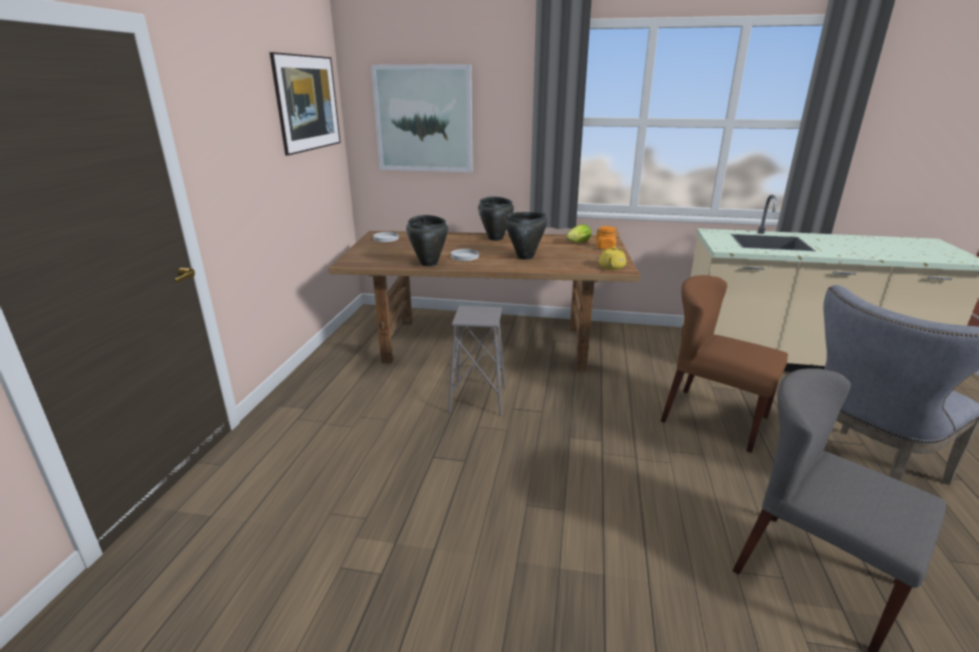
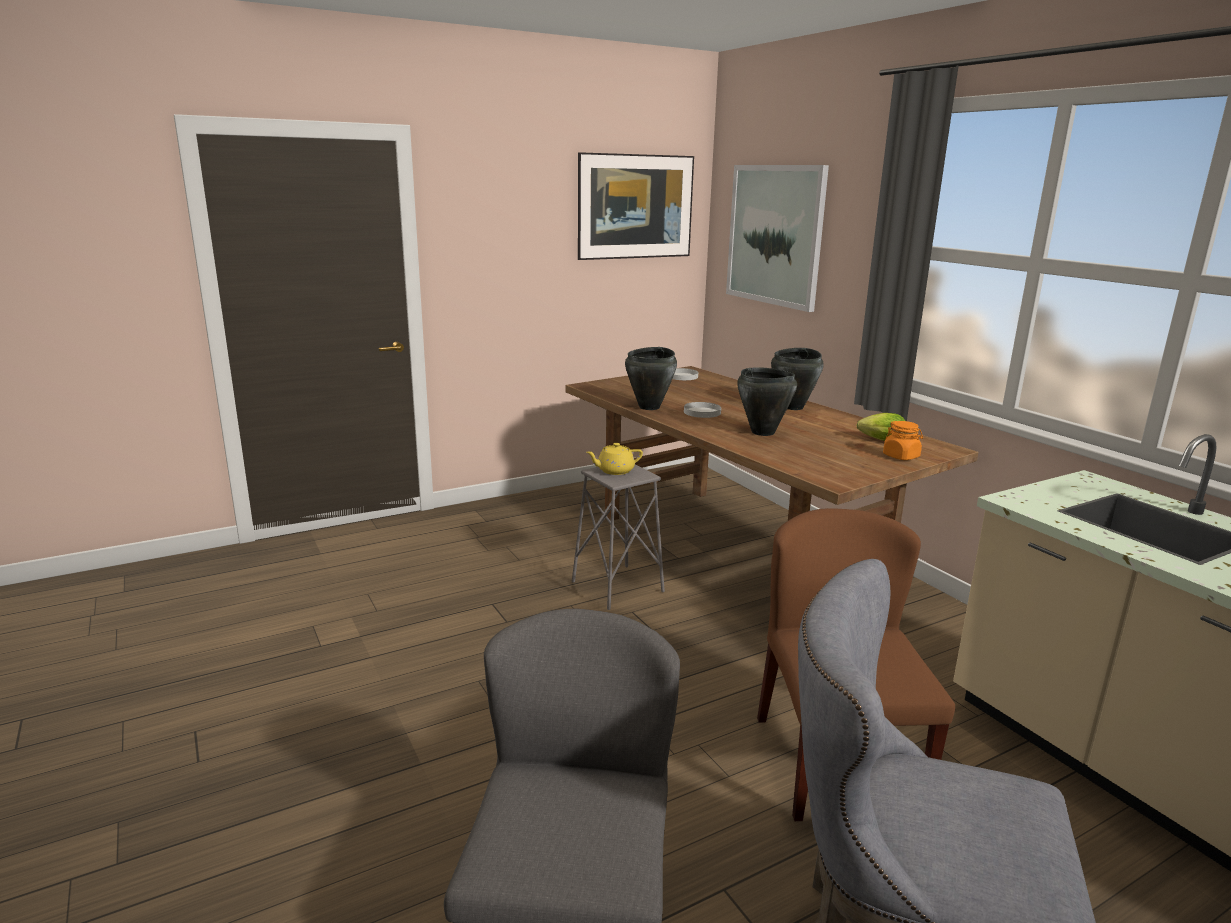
camera: 50 degrees right, 5 degrees down
(611, 267) = (829, 475): yellow teapot -> yellow teapot (614, 471)

